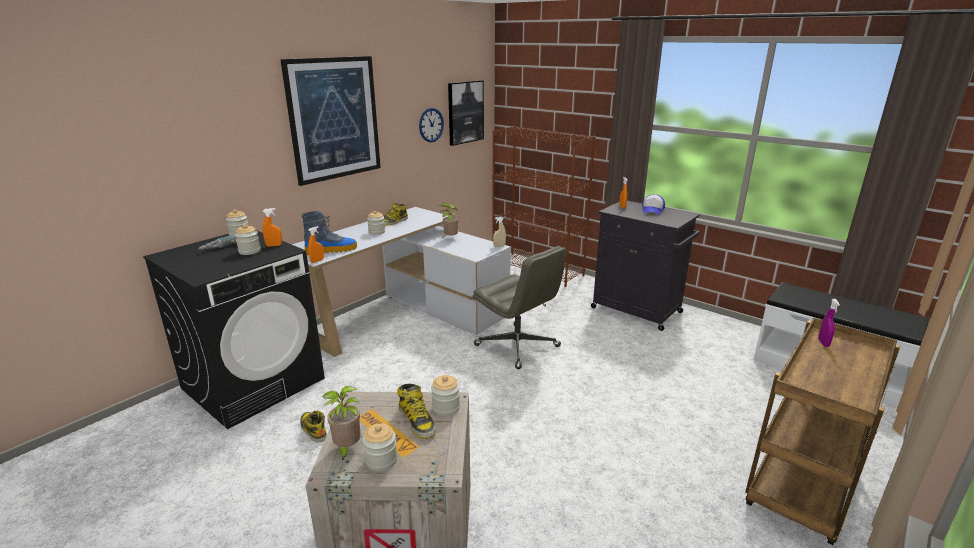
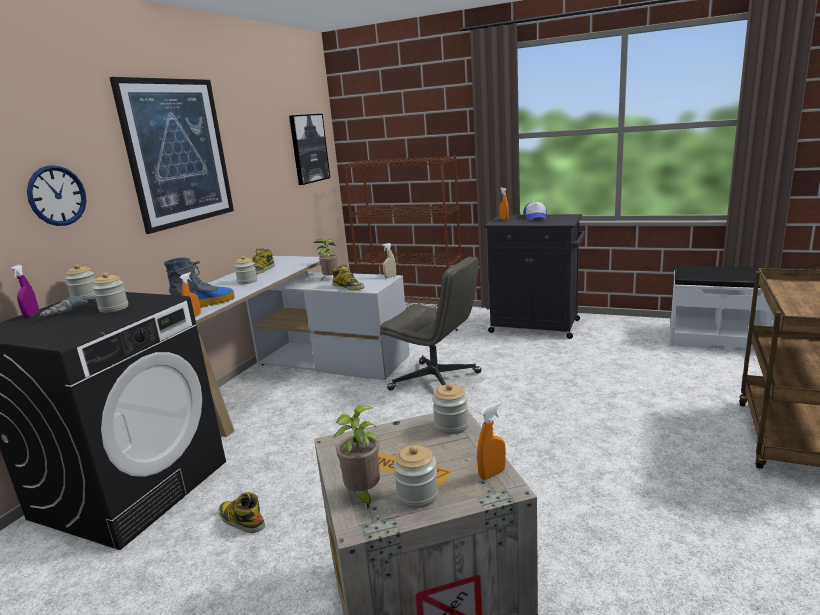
camera: 15 degrees left, 5 degrees down
(274, 245) = (143, 298): orange spray bottle -> orange spray bottle (492, 474)
(417, 421) = (428, 446): boot -> boot (348, 287)
(431, 125) = (278, 162): wall clock -> wall clock (57, 196)
(823, 343) = (781, 287): purple spray bottle -> purple spray bottle (31, 315)

